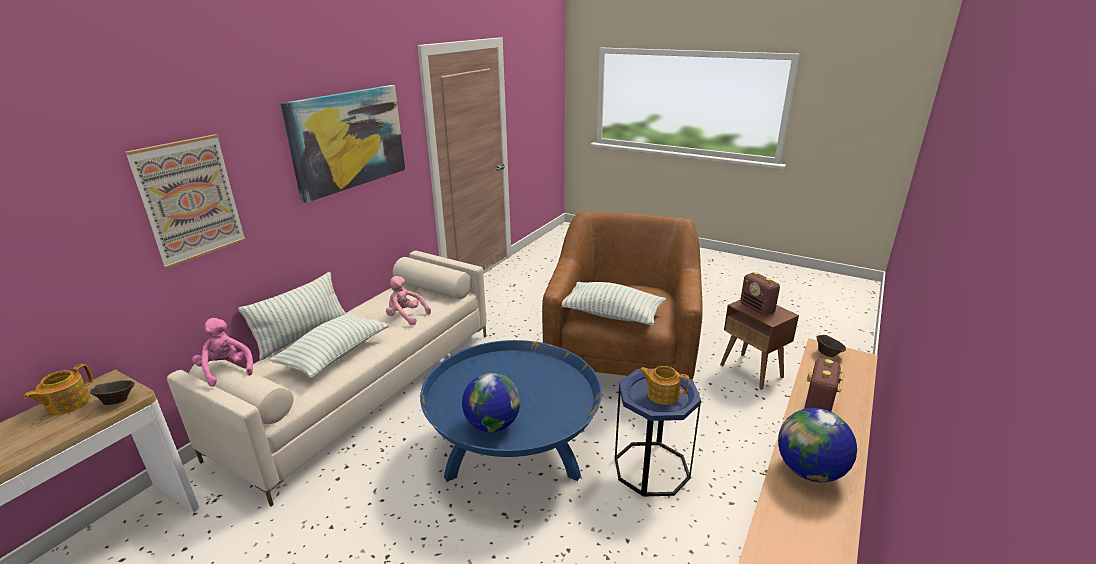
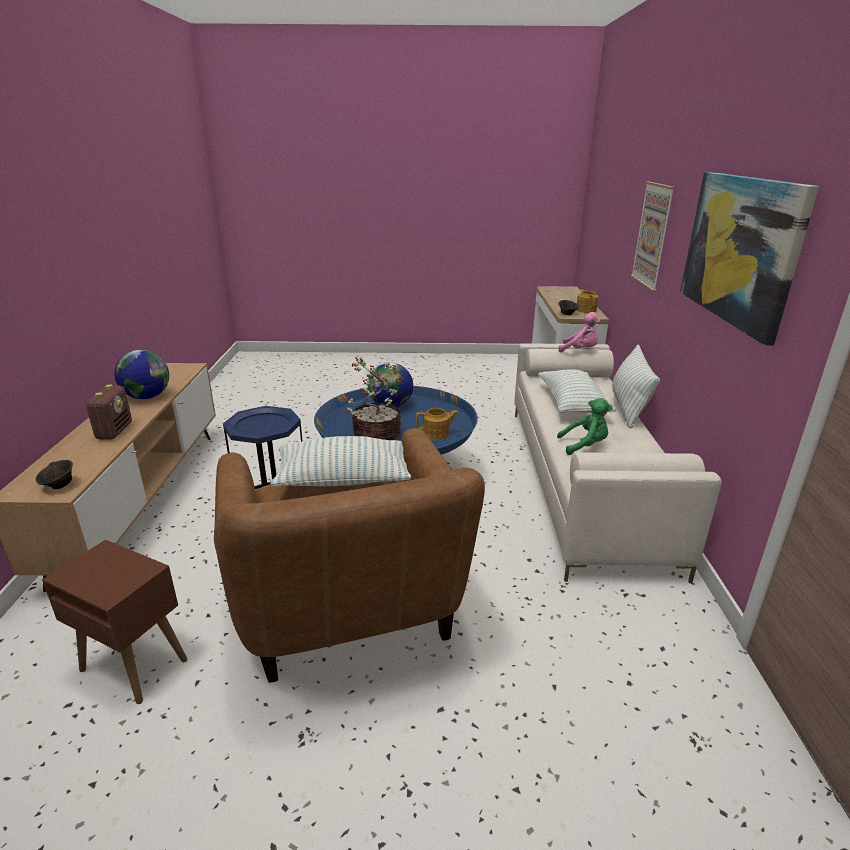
camera: 150 degrees right, 0 degrees up
(406, 316) = (585, 446): pink plush toy -> green plush toy
(545, 385) = (375, 435): none -> potted plant
(662, 394) = (258, 423): teapot -> teapot (436, 433)
(757, 309) = (116, 570): radio -> none

